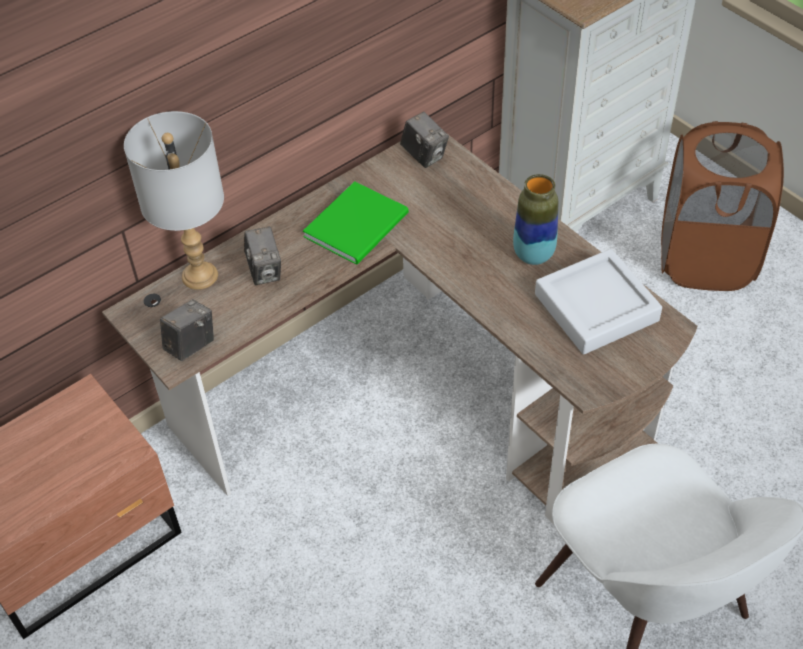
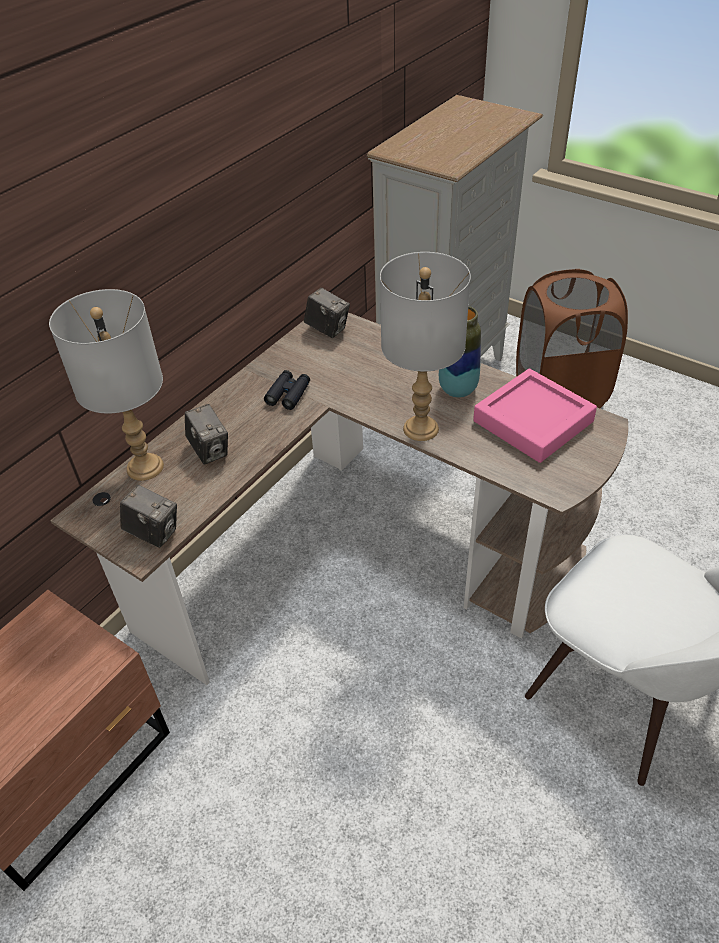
camera: 15 degrees left, 5 degrees down
(191, 345) = (154, 532): camera -> camera turned 90 degrees clockwise
(360, 224) = (288, 394): green book -> black binoculars
(479, 291) = (421, 428): none -> grey table lamp
(596, 307) = (533, 421): grey tray -> pink tray

